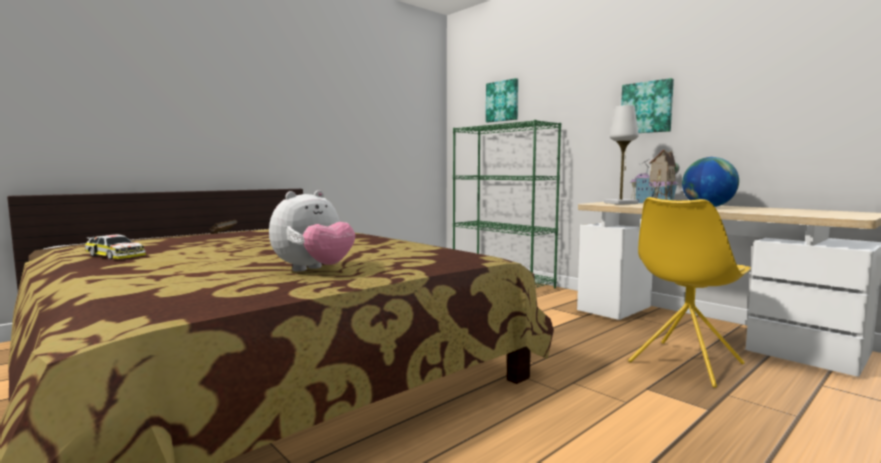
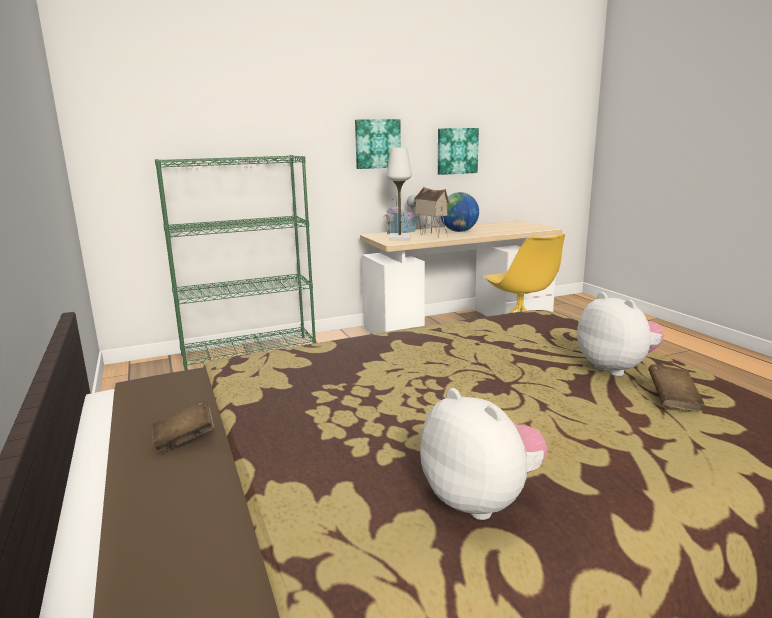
camera: 70 degrees left, 10 degrees up
(116, 255) = (481, 500): toy car -> plush toy
(232, 281) = (673, 400): none -> brown book
(502, 101) = (189, 119): picture -> picture (456, 151)

